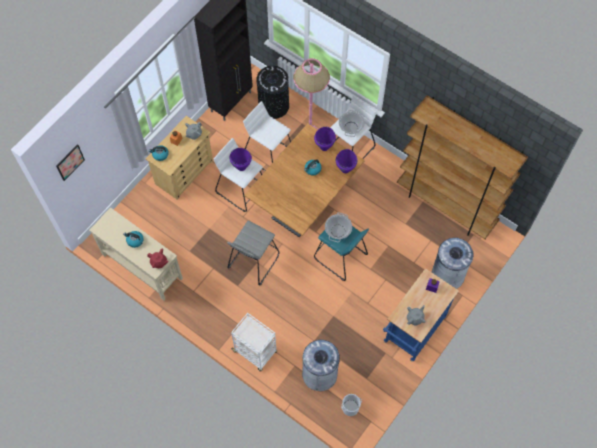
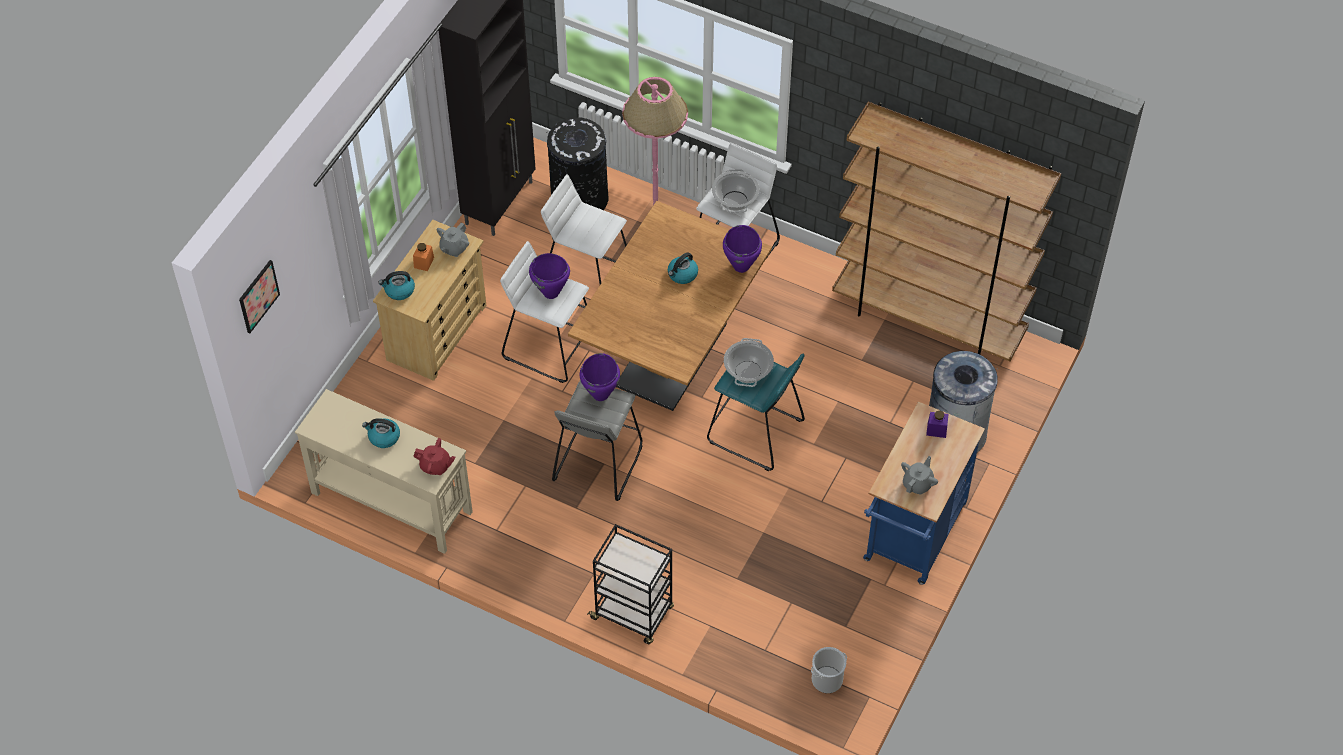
camera: 10 degrees left, 10 degrees down
(255, 352) = (633, 613): white cart -> black cart
(319, 374) = (759, 632): grey trash can -> none
(324, 147) = (696, 235): purple cooking pot -> purple cooking pot (601, 394)

